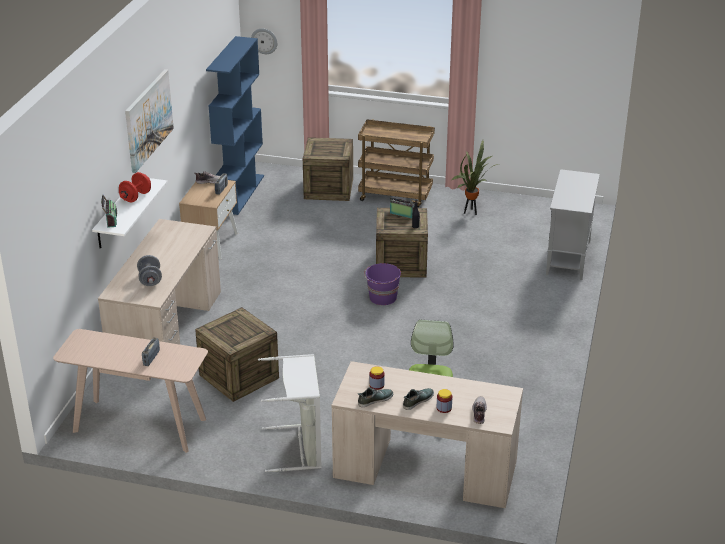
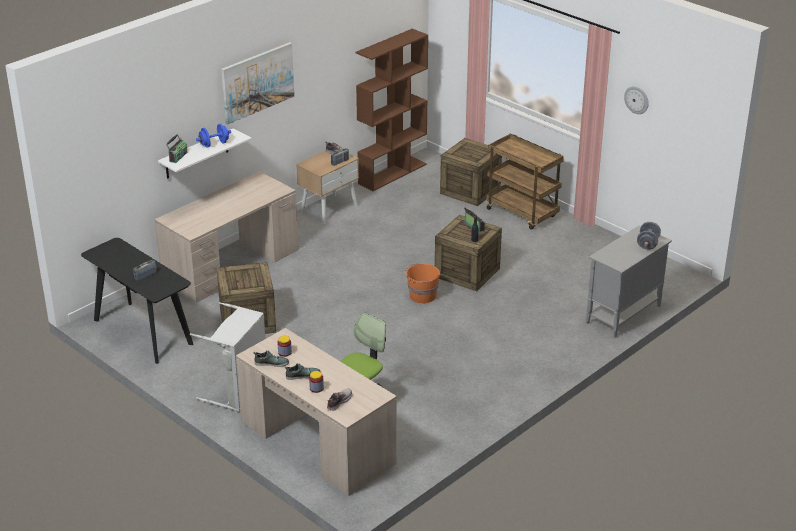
camera: 30 degrees right, 0 degrees up
(136, 197) = (214, 144): red dumbbell -> blue dumbbell
(139, 425) = (142, 332): beige console table -> black console table
(150, 280) = (204, 217): grey dumbbell -> grey dumbbell (647, 244)
(240, 193) = (392, 173): blue bookcase -> brown bookcase
(264, 41) = (444, 38): wall clock -> wall clock (636, 100)
(382, 298) = (422, 296): purple bucket -> orange bucket
(471, 212) = (576, 247): potted plant -> none

